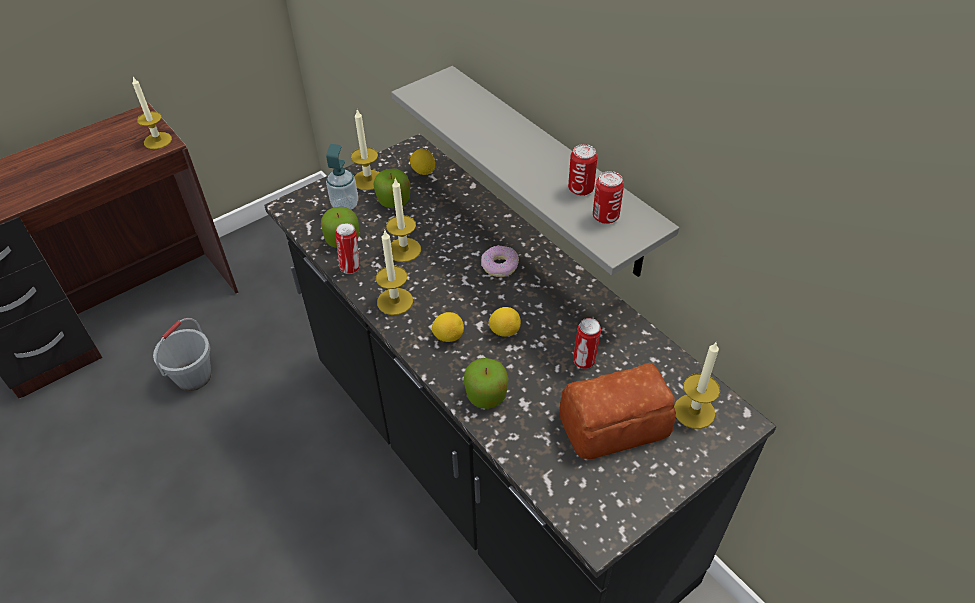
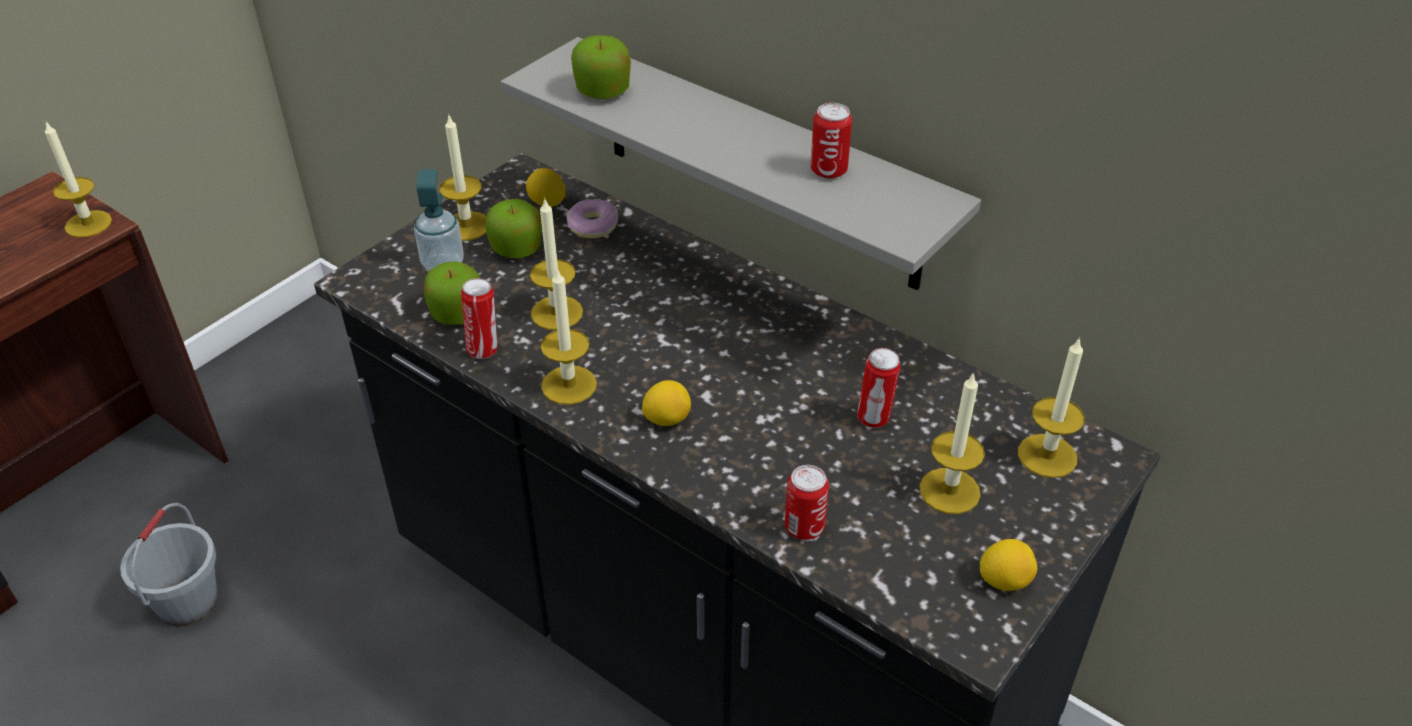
camera: 15 degrees left, 5 degrees down
(486, 395) = (751, 487): apple -> apple (603, 91)
(499, 266) = (706, 312): donut -> donut (593, 226)
(504, 331) = (746, 398): lemon -> lemon (1004, 580)
(605, 217) = (877, 200): can -> can (804, 527)
(617, 423) = (949, 491): bread -> candle

